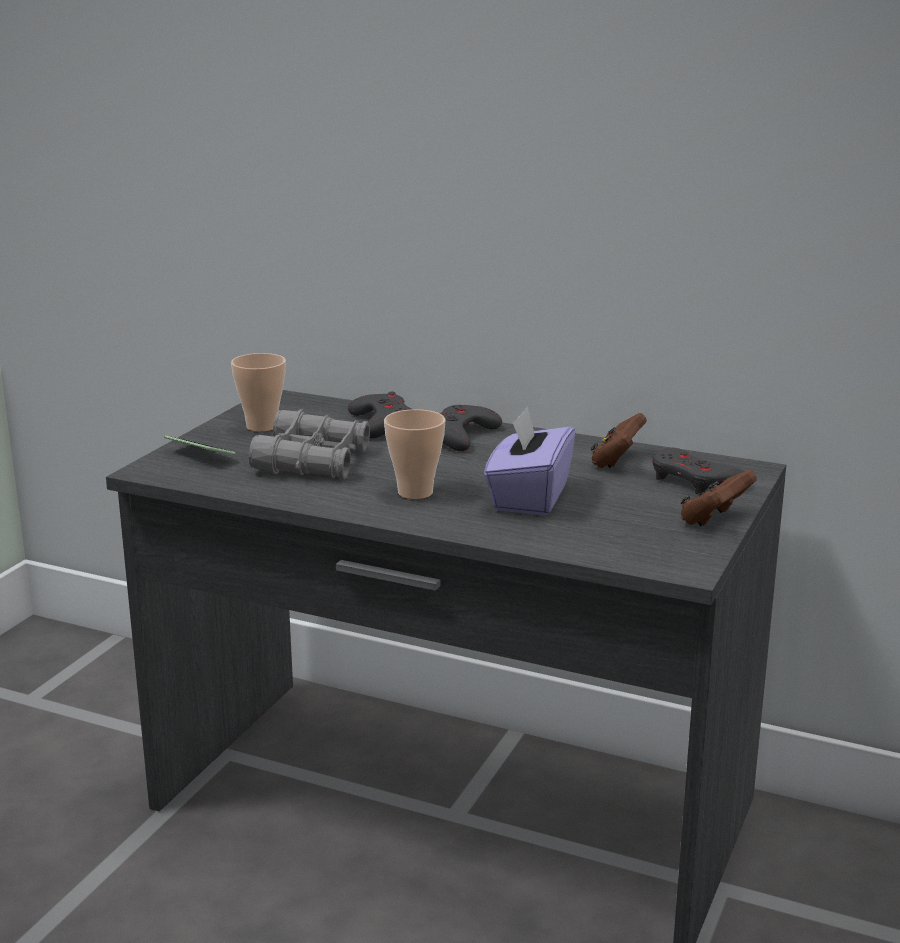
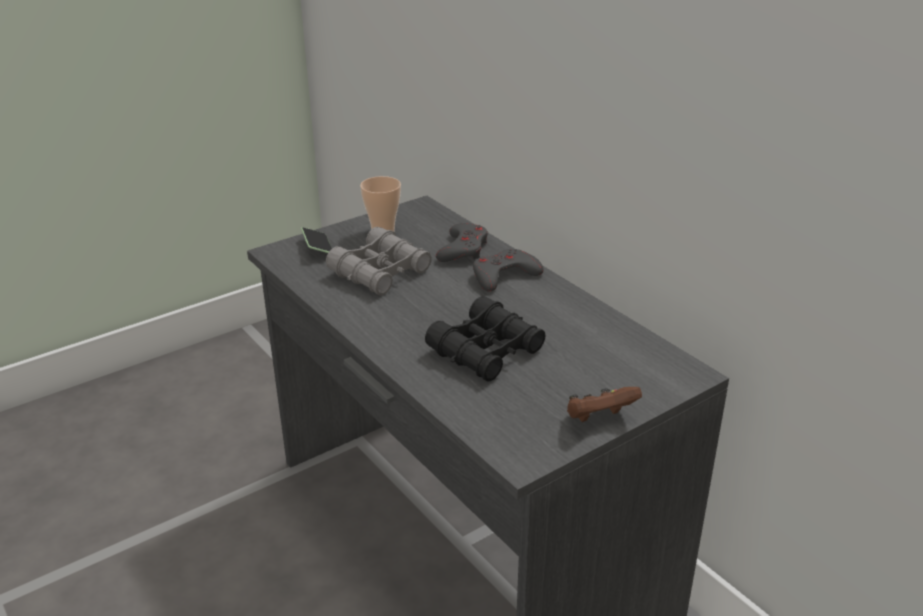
camera: 30 degrees right, 10 degrees up
(415, 492) = (414, 322): cup -> none
(529, 497) = (486, 350): purple tissue box -> black binoculars
(616, 461) = (591, 334): brown game controller -> none
(695, 480) = (630, 372): grey game controller -> none

